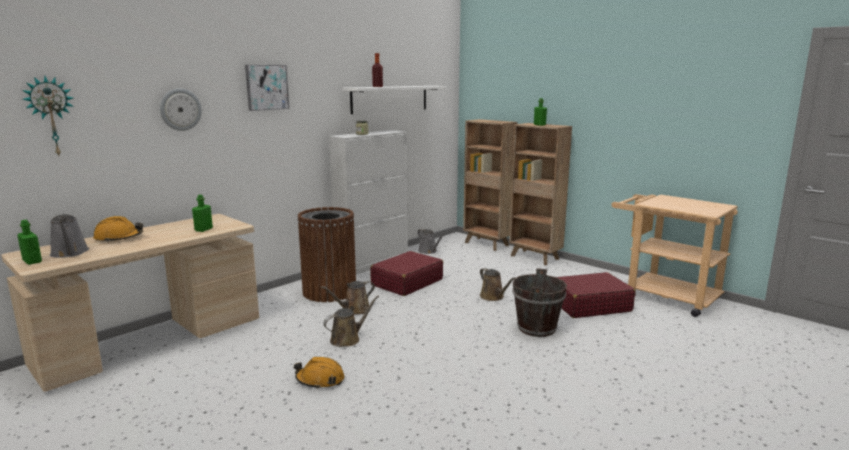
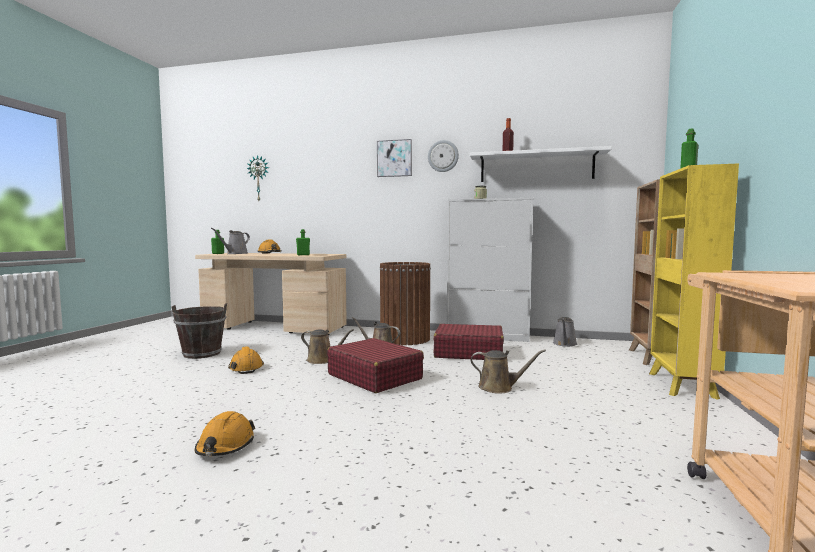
camera: 60 degrees right, 10 degrees down
(180, 109) = (328, 175): wall clock -> wall clock (443, 156)
(493, 297) = (499, 388): brown watering can -> brown watering can turned 105 degrees counterclockwise
(518, 407) = (225, 446): none -> orange hard hat
(535, 258) = (681, 386): brown bookcase -> yellow bookcase
(537, 328) = (444, 423): brown bucket -> brown bucket (201, 354)
(589, 305) = (585, 445): red suitcase -> red suitcase (374, 377)

